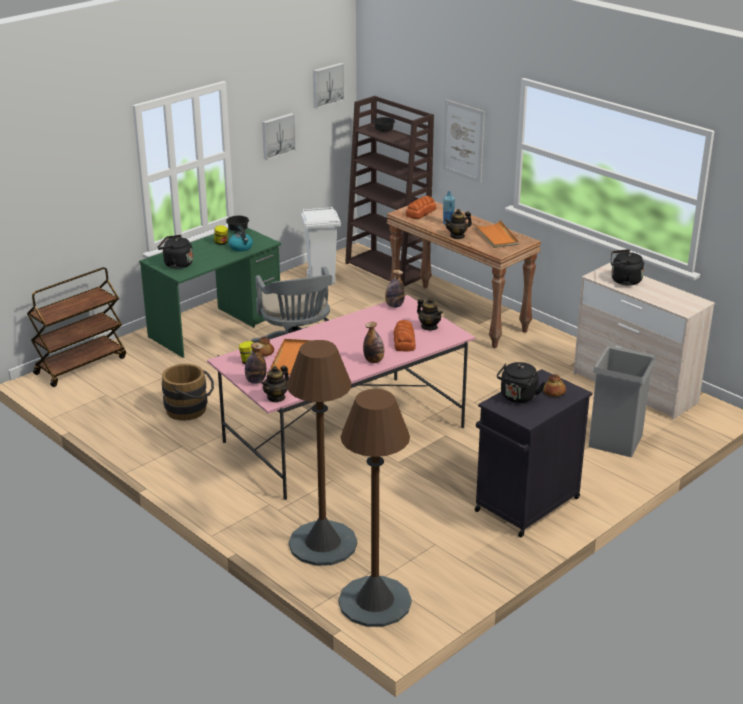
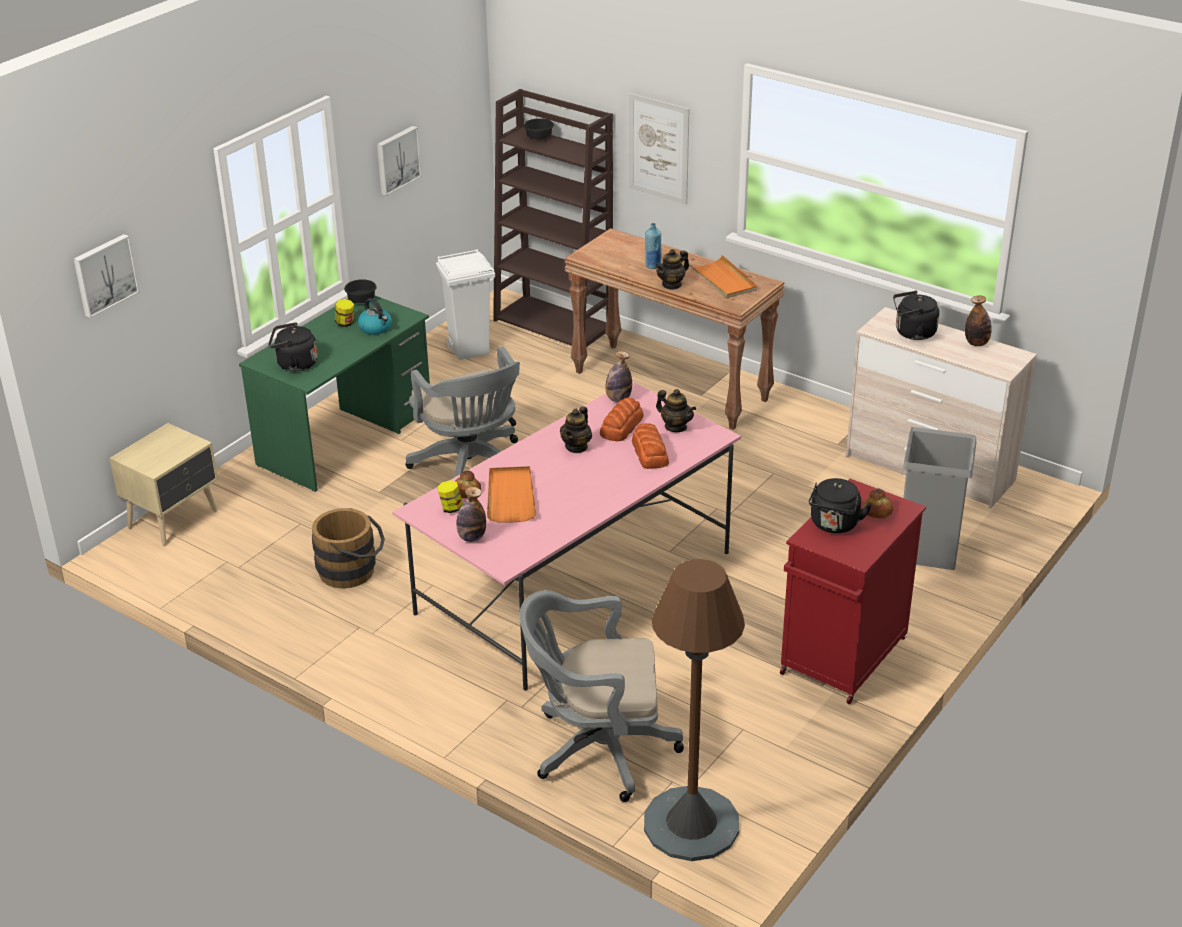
camera: 10 degrees left, 5 degrees up
(81, 365) = (175, 519): brown cart -> beige nightstand
(276, 397) = (508, 559): teapot -> teapot (576, 447)
(322, 544) = (596, 749): brown floor lamp -> grey office chair
(327, 85) = (454, 80): picture -> picture (104, 274)
(374, 360) = (619, 487): bottle -> bottle (976, 343)
(420, 212) = (609, 252): bread -> bread (621, 426)
(526, 506) = (842, 658): black cabinet -> red cabinet

